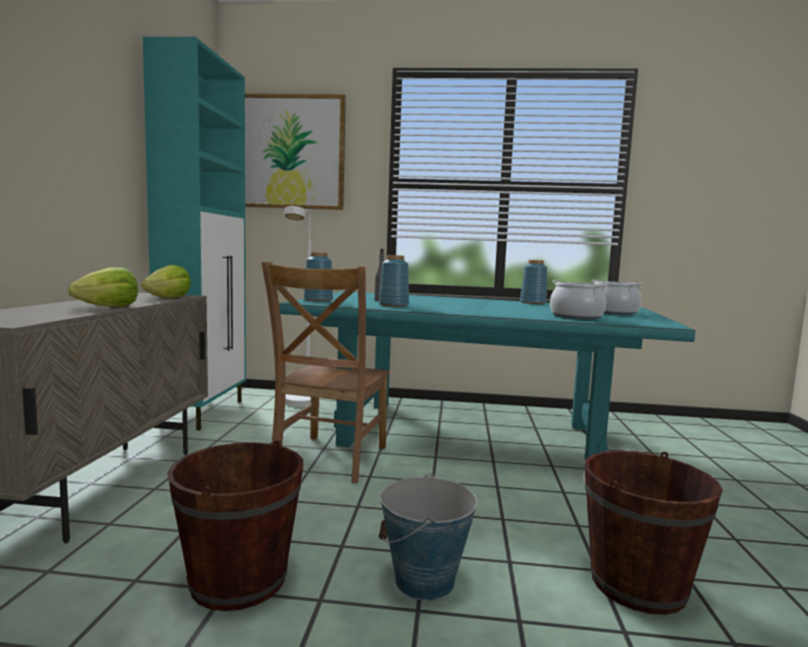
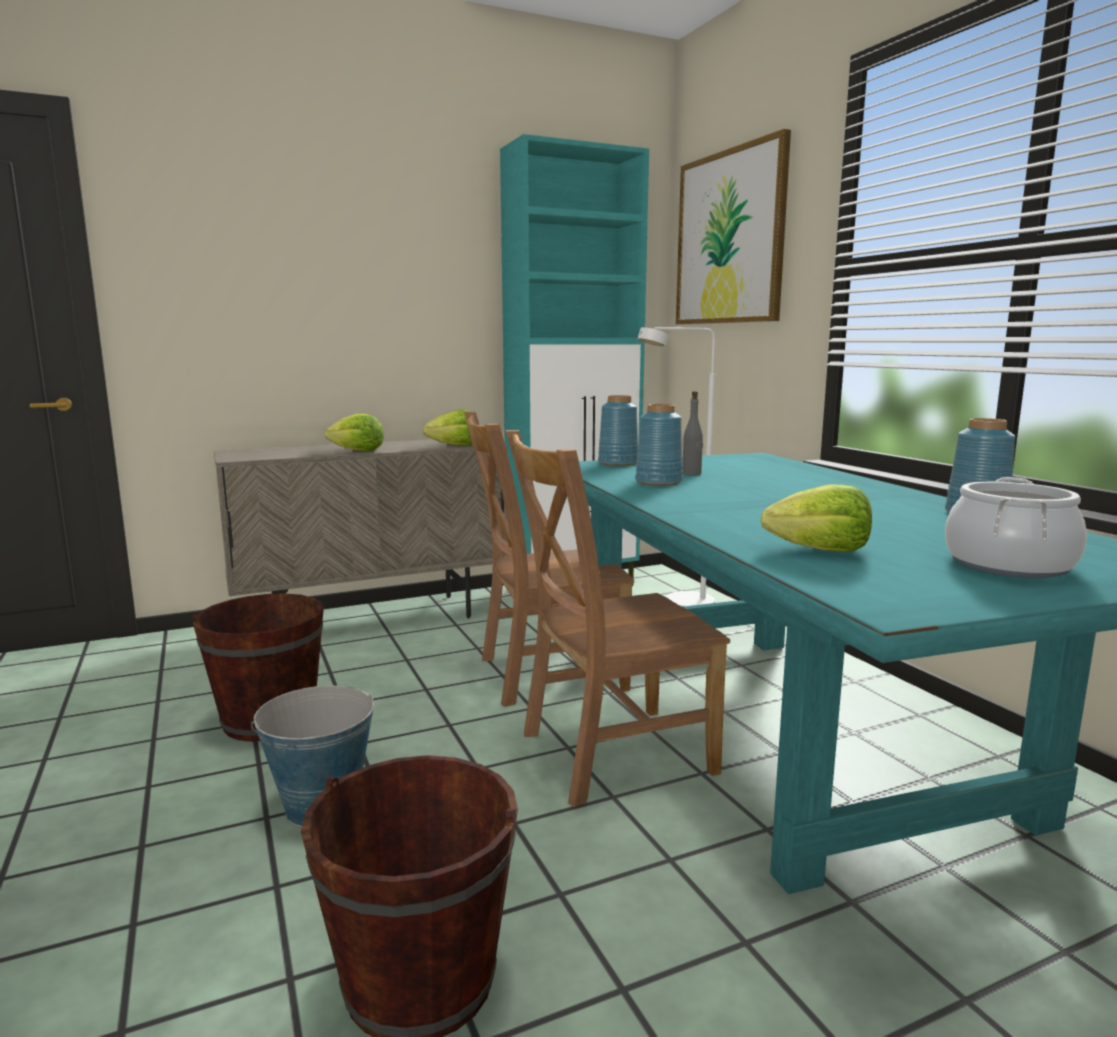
camera: 60 degrees right, 5 degrees up
(452, 474) = (608, 754): none -> brown chair
(576, 316) = (820, 550): cooking pot -> lettuce

